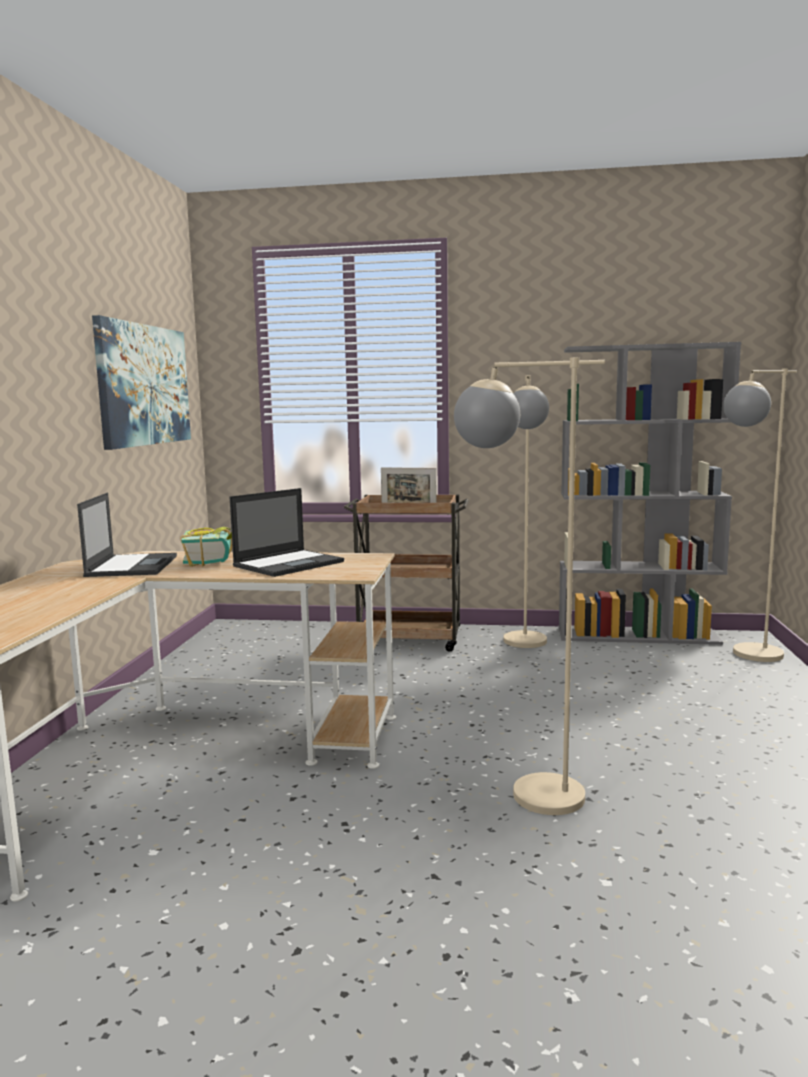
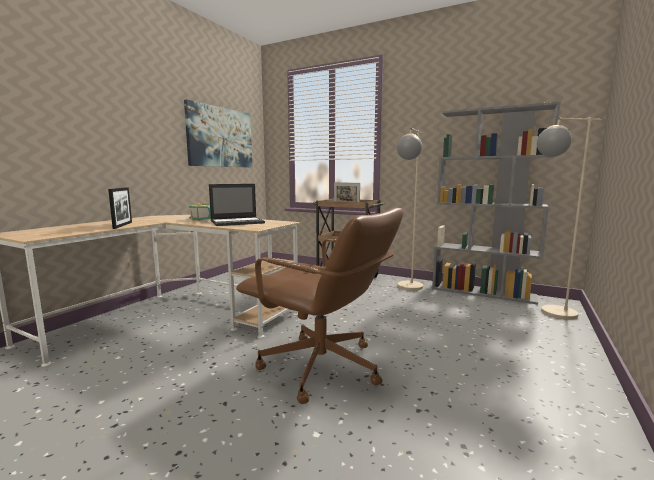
camera: 20 degrees right, 0 degrees up
(81, 593) = (123, 225): none -> picture frame
(132, 566) = (172, 218): laptop -> none
(522, 794) = (322, 368): beige floor lamp -> brown office chair

